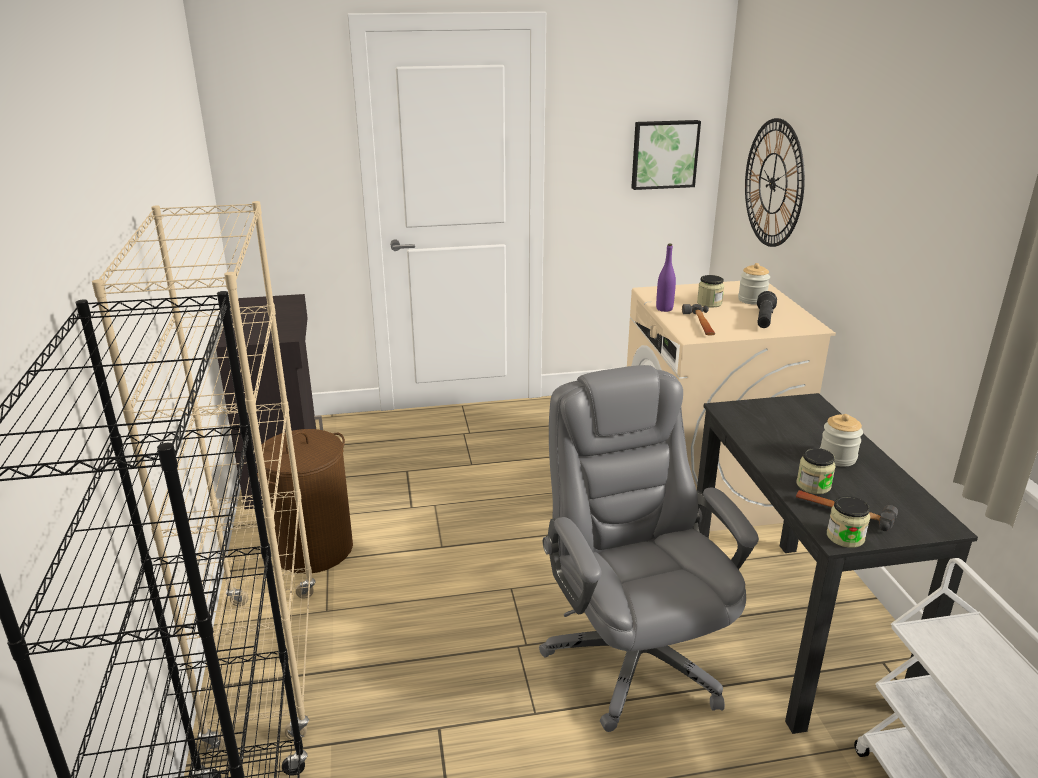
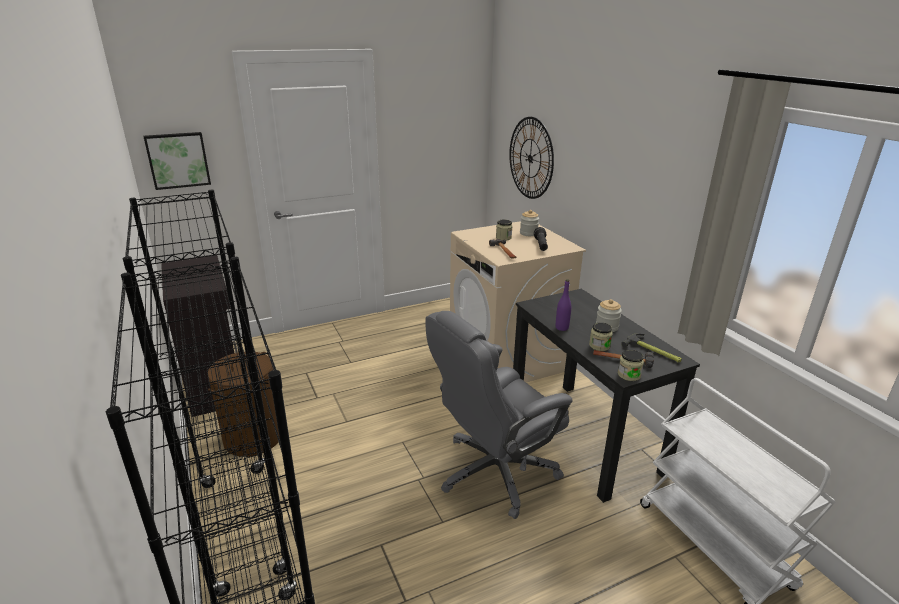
camera: 15 degrees left, 0 degrees up
(265, 665) = (242, 526): beige bookcase -> black bookcase
(634, 656) = (495, 472): grey office chair -> grey office chair turned 90 degrees counterclockwise
(664, 154) = (454, 142): picture -> picture (178, 160)
(664, 309) = (477, 244): purple bottle -> purple bottle (562, 328)
(902, 506) = (653, 351): none -> hammer

